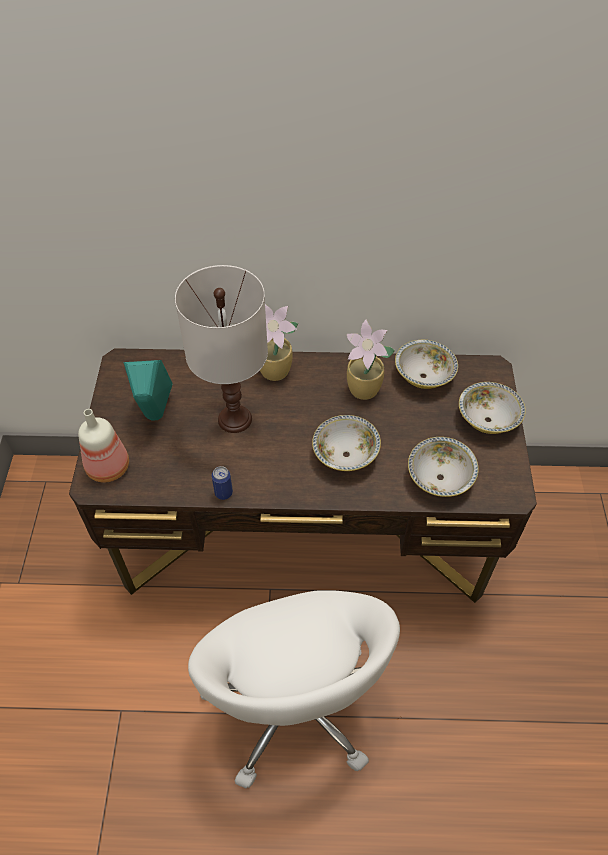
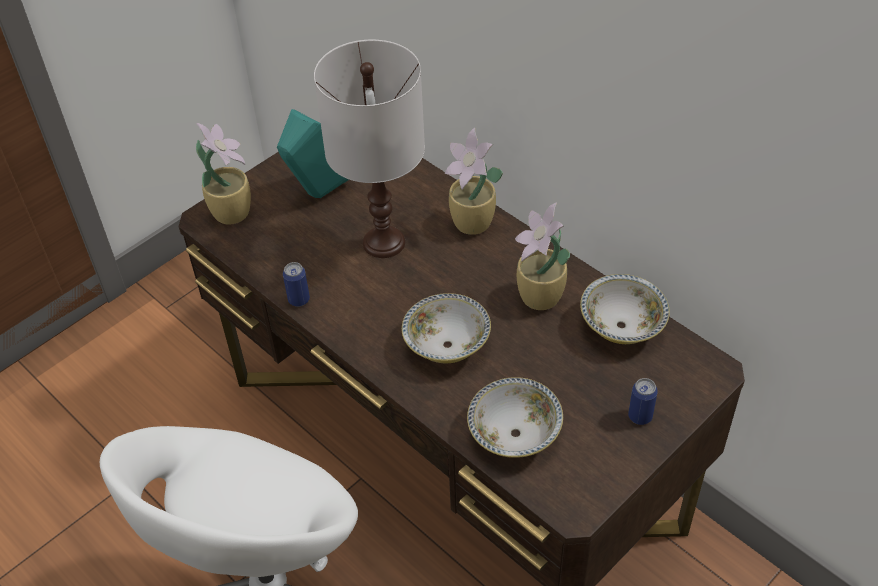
camera: 45 degrees right, 5 degrees down
(106, 467) = (232, 211): bottle -> potted plant
(487, 419) = (640, 416): bowl -> can

